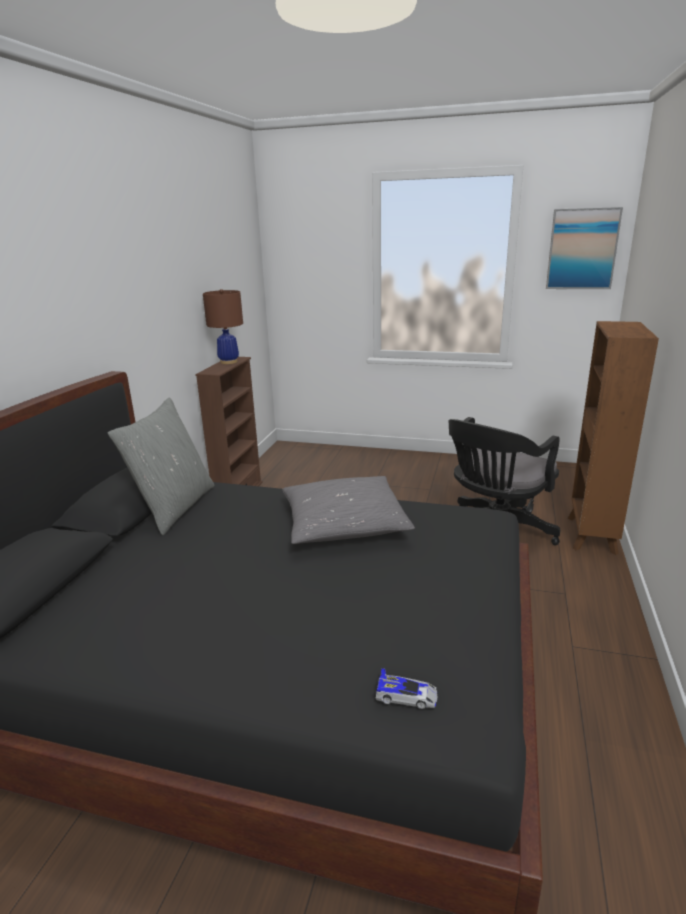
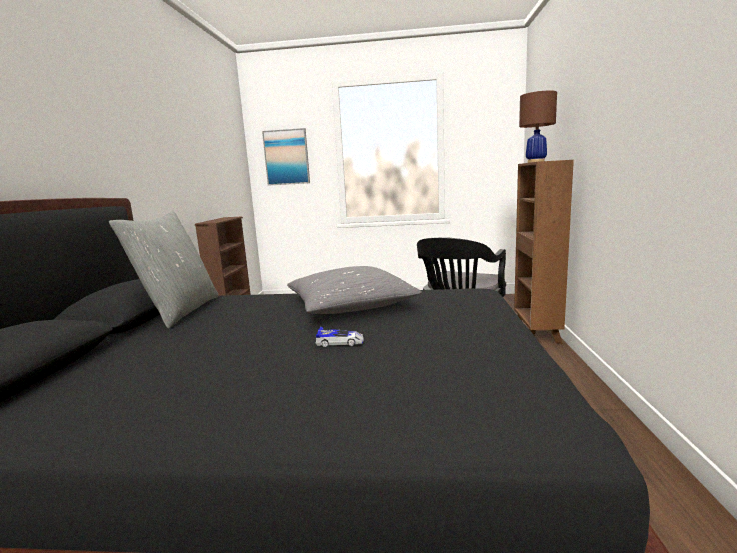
camera: 10 degrees left, 10 degrees down
(229, 362) = (224, 218): brown table lamp -> brown table lamp (536, 162)
(406, 695) = (474, 407): toy car -> toy car (340, 342)
(582, 249) = (491, 130): picture -> picture (286, 157)

